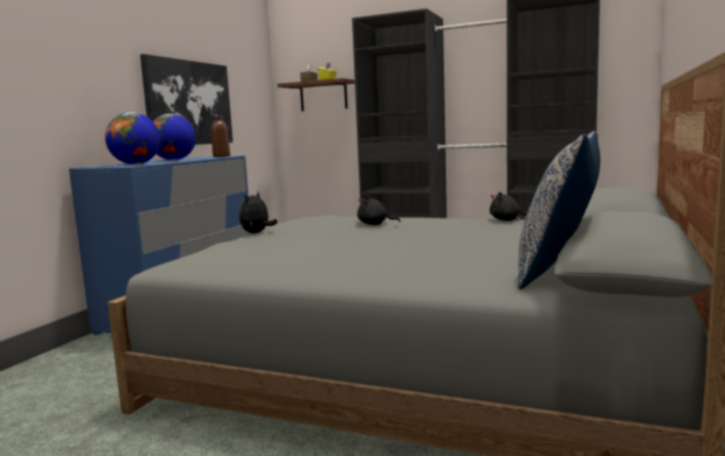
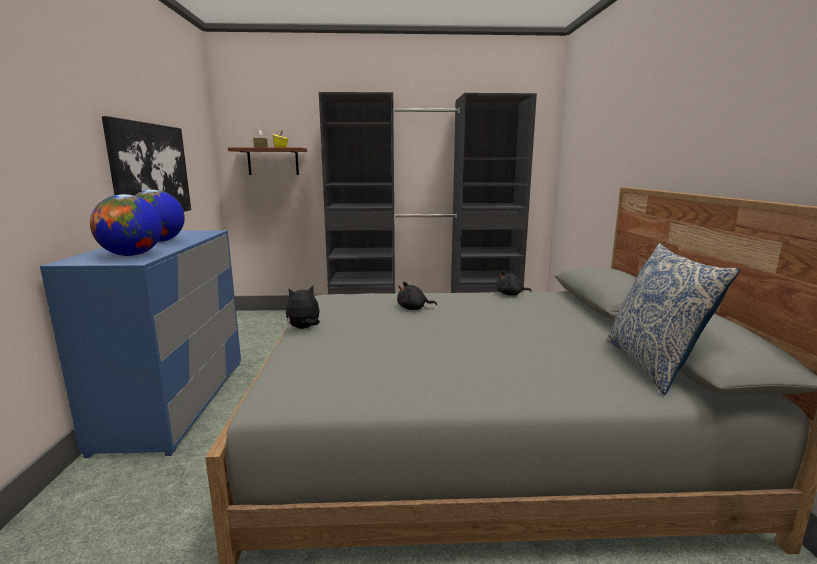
camera: 25 degrees left, 5 degrees up
(221, 156) = (203, 232): brown bottle -> none
(257, 233) = (304, 328): plush toy -> plush toy turned 60 degrees clockwise

